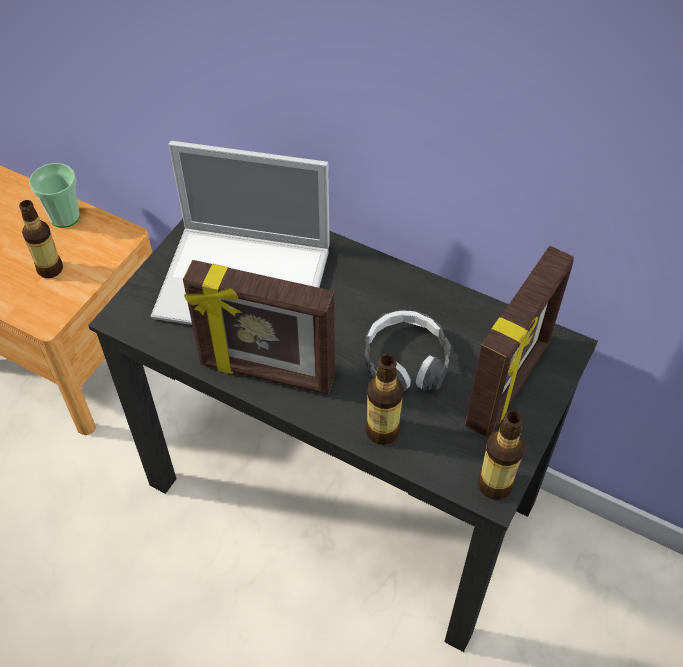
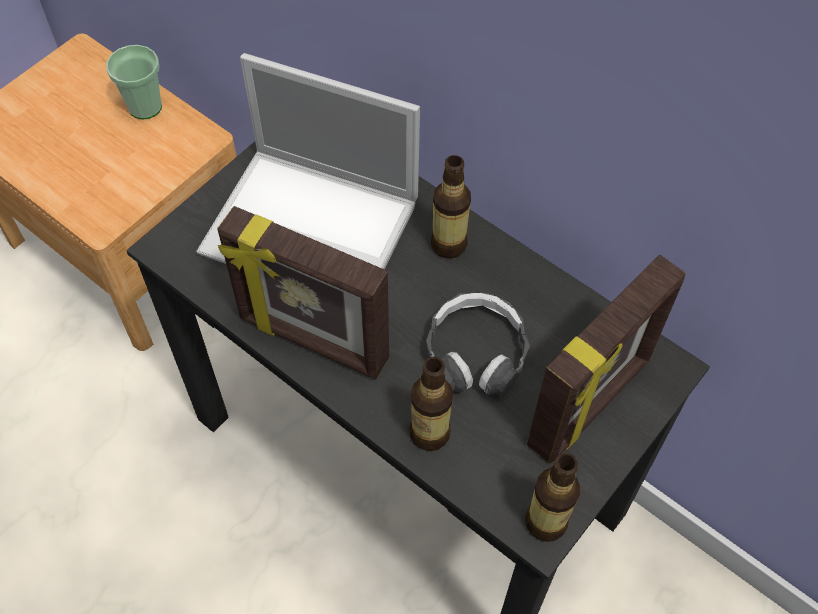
camera: 10 degrees right, 5 degrees up
(50, 269) = (117, 166): bottle -> bottle (448, 244)

